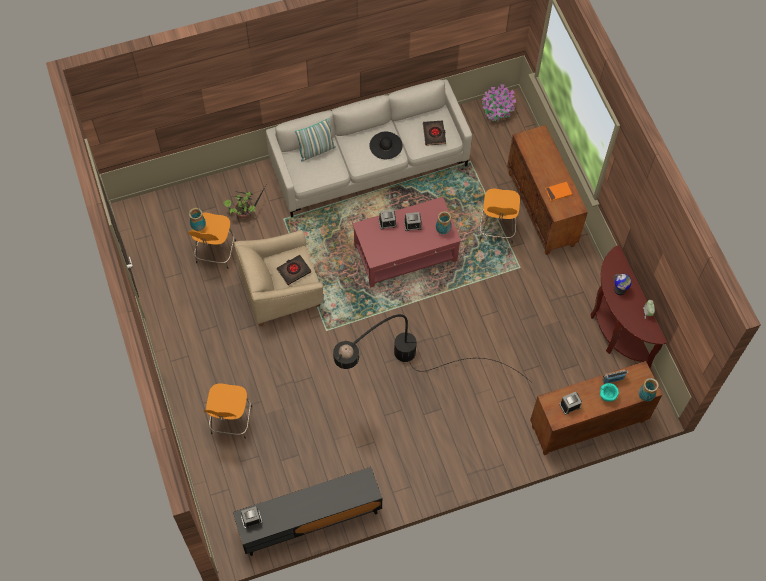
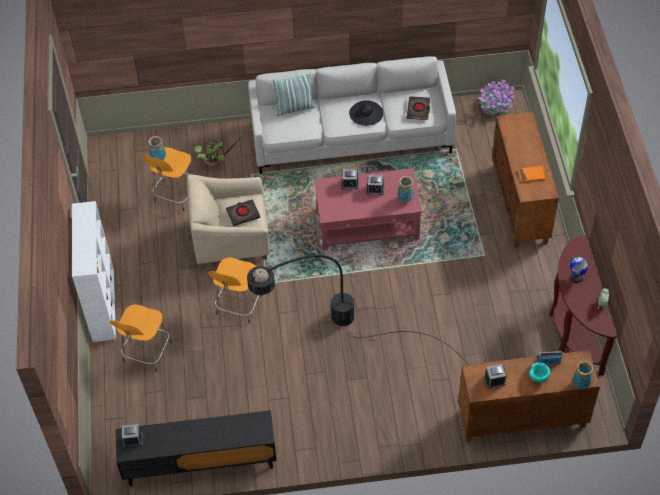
camera: 15 degrees right, 10 degrees down
(176, 378) = (103, 303): none -> white bookcase
(497, 229) = (468, 215): orange stool -> orange stool (238, 306)

